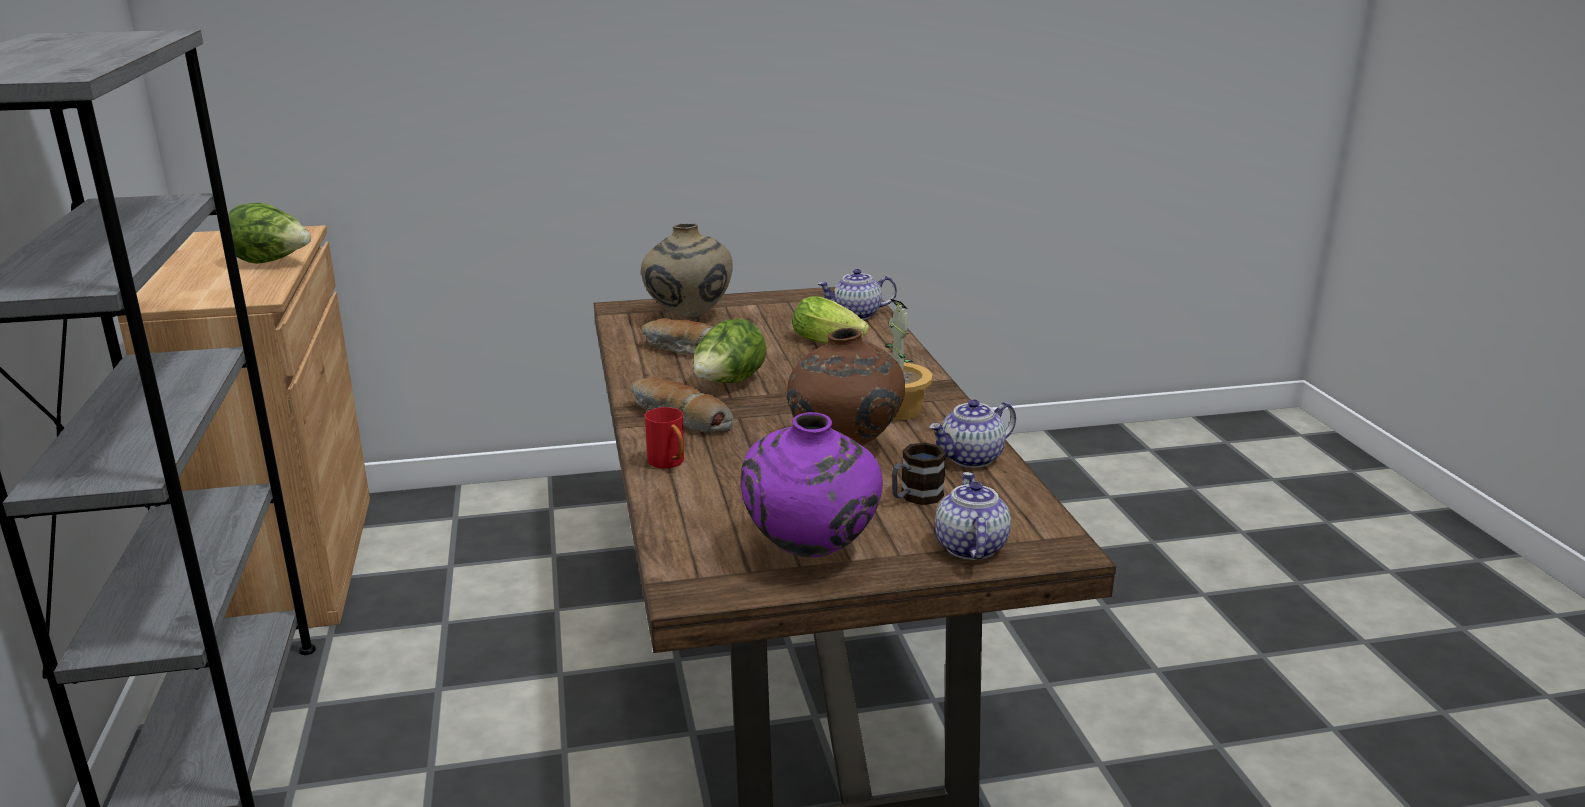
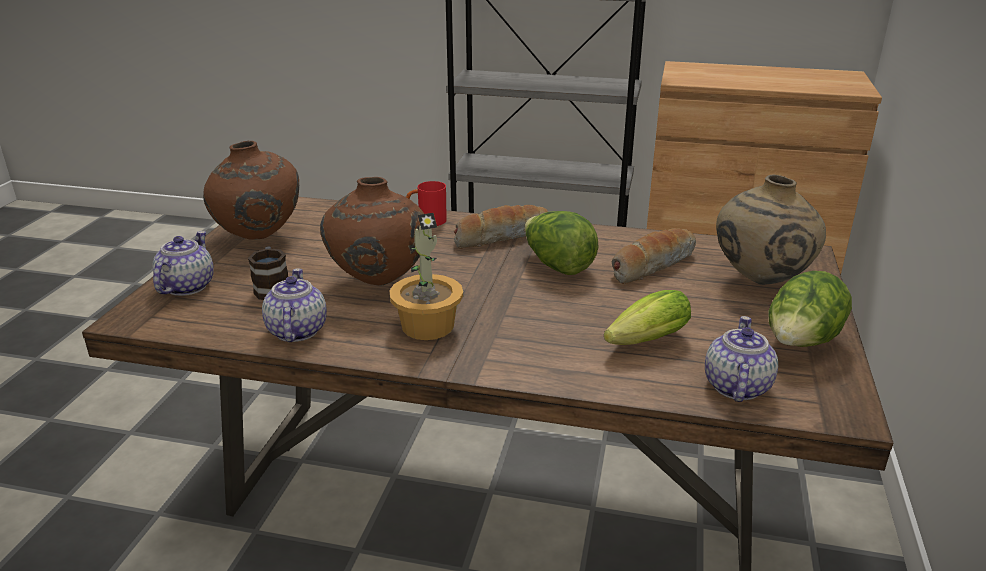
camera: 115 degrees right, 5 degrees up
(271, 262) = (764, 83): lettuce -> lettuce (801, 344)
(811, 552) = (258, 238): purple vase -> brown vase
(969, 547) = (186, 286): teapot -> teapot turned 105 degrees counterclockwise

